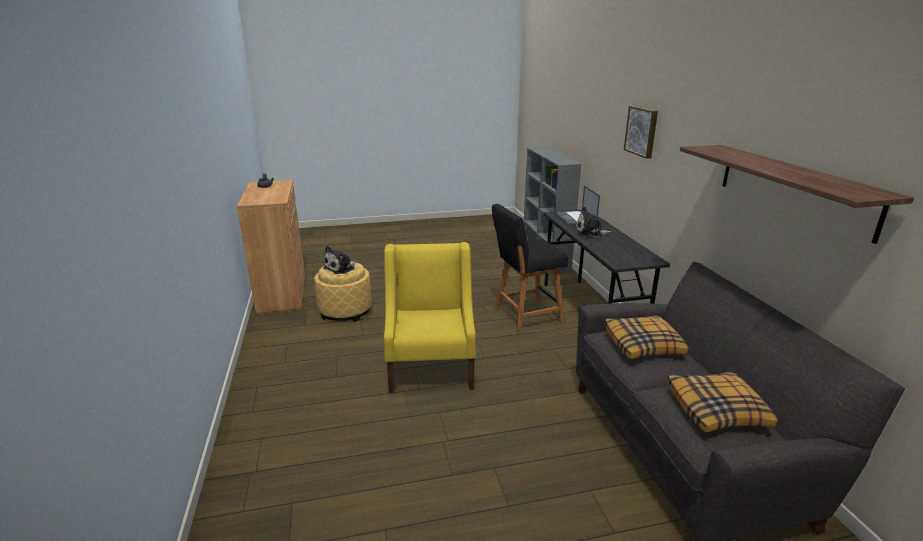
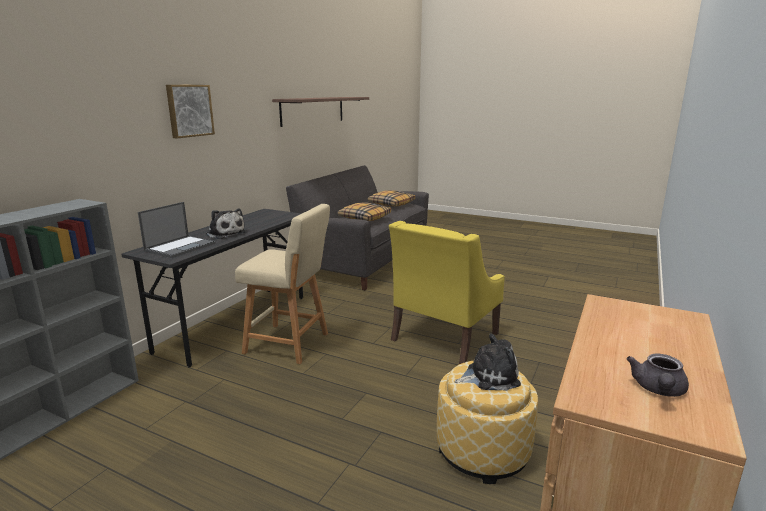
camera: 140 degrees left, 5 degrees down
(524, 316) = (290, 344): black stool -> beige stool

